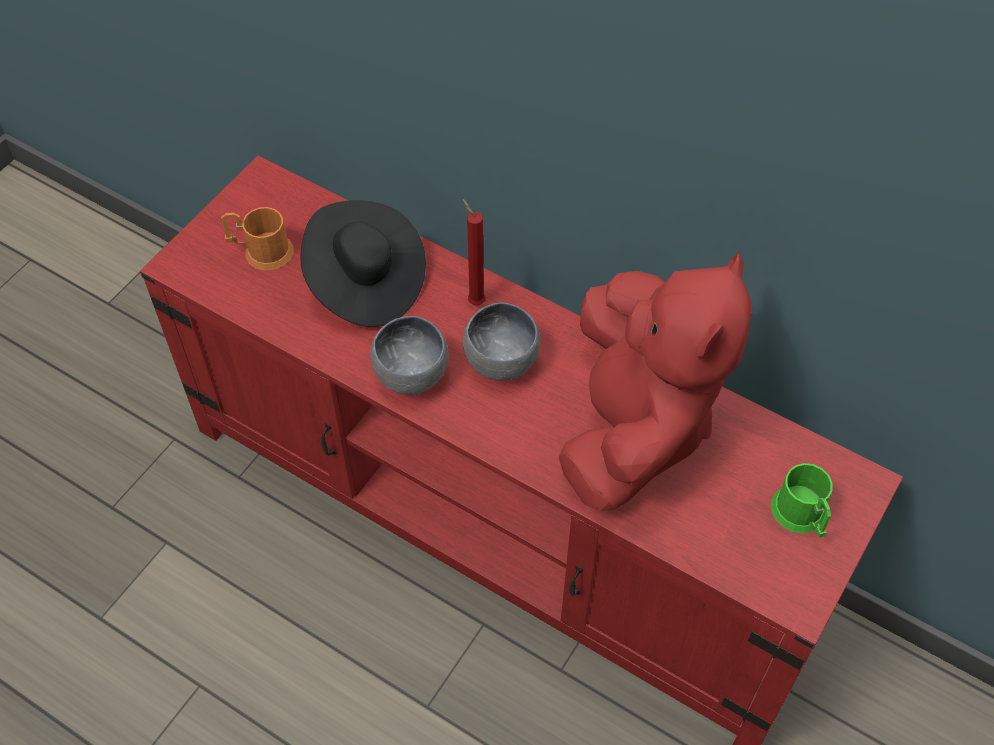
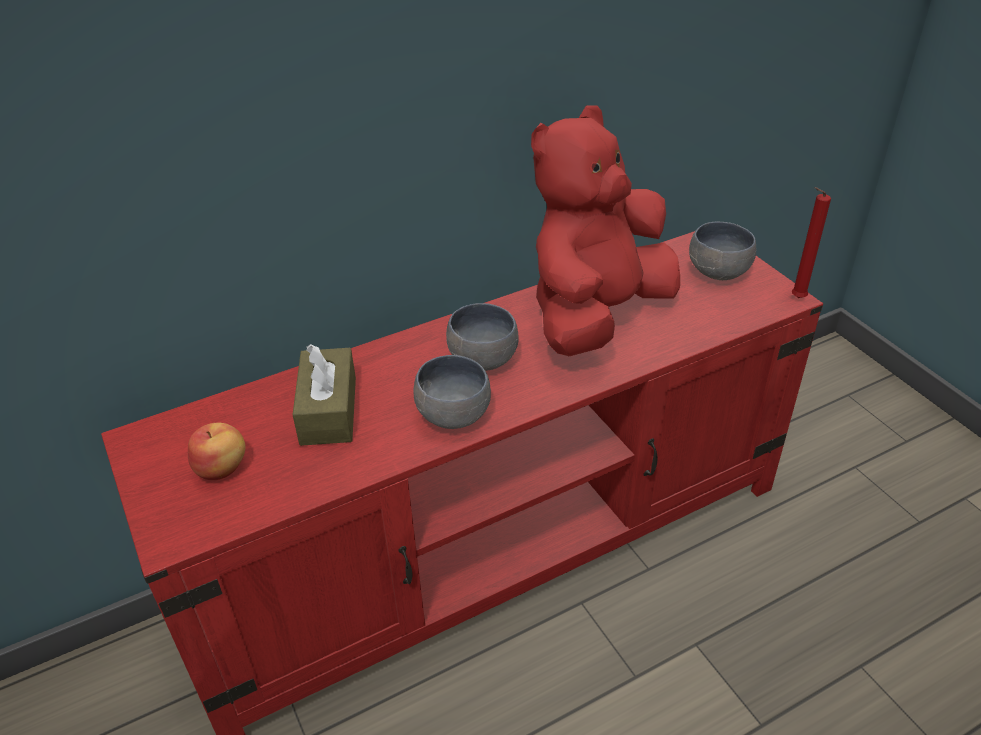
camera: 60 degrees left, 15 degrees down
(261, 252) = (222, 468): orange mug -> apple
(365, 282) = (328, 410): black hat -> brown tissue box
(474, 301) = (410, 353): red candle -> red candle (795, 298)
(635, 426) = (596, 315): red plush toy -> red plush toy turned 90 degrees counterclockwise
(802, 516) = (720, 272): green mug -> grey bowl

